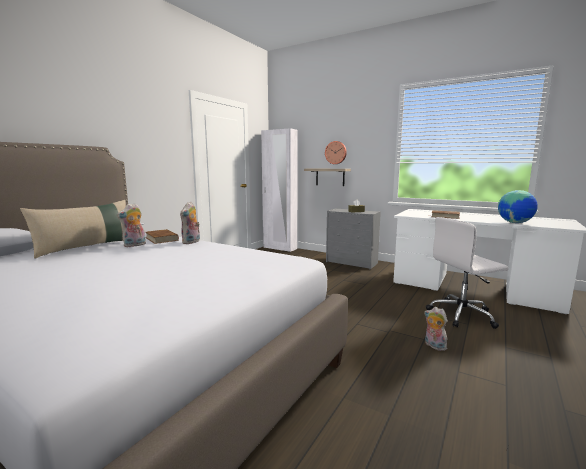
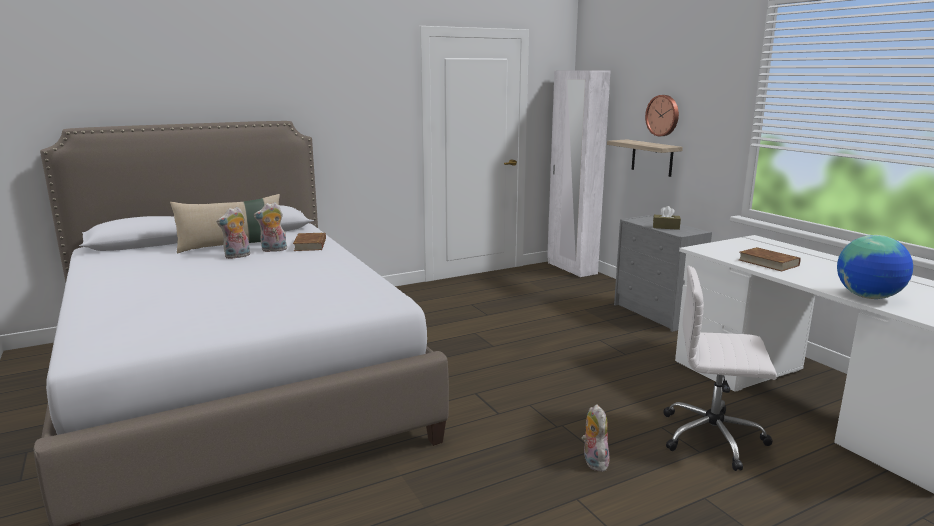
camera: 30 degrees right, 5 degrees up
(191, 242) = (330, 255): plush toy -> plush toy (237, 256)

